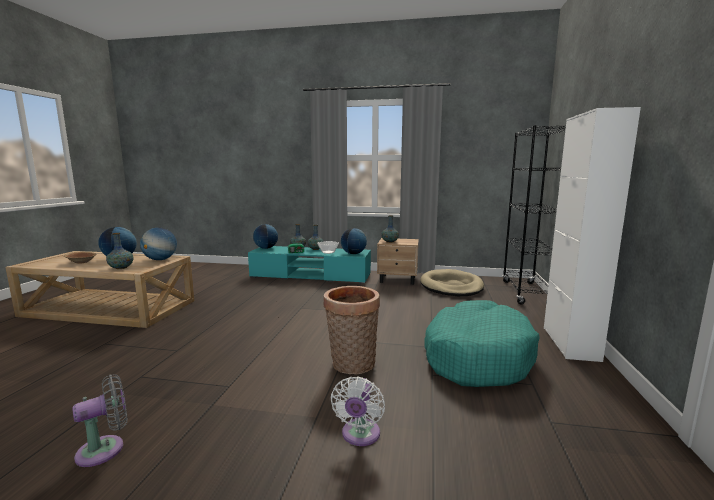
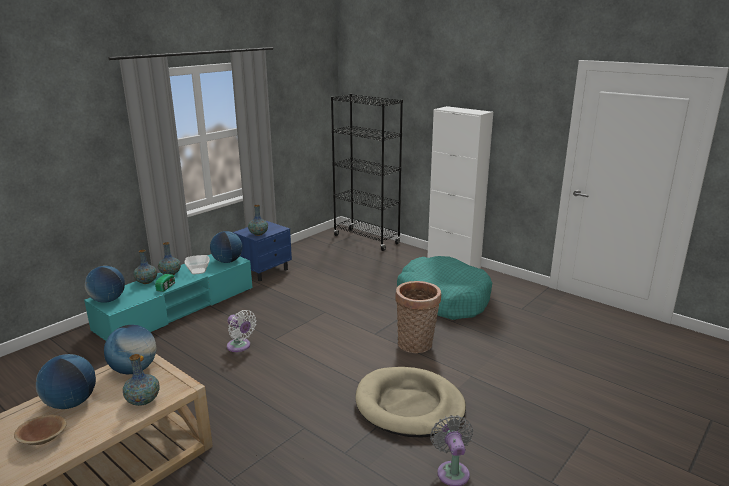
camera: 60 degrees left, 10 degrees up
(360, 435) = (499, 366): white fan -> white fan (240, 346)
(398, 280) = (265, 271): beige nightstand -> blue nightstand
(451, 286) = (315, 257): beige dog bed -> beige dog bed (409, 406)

